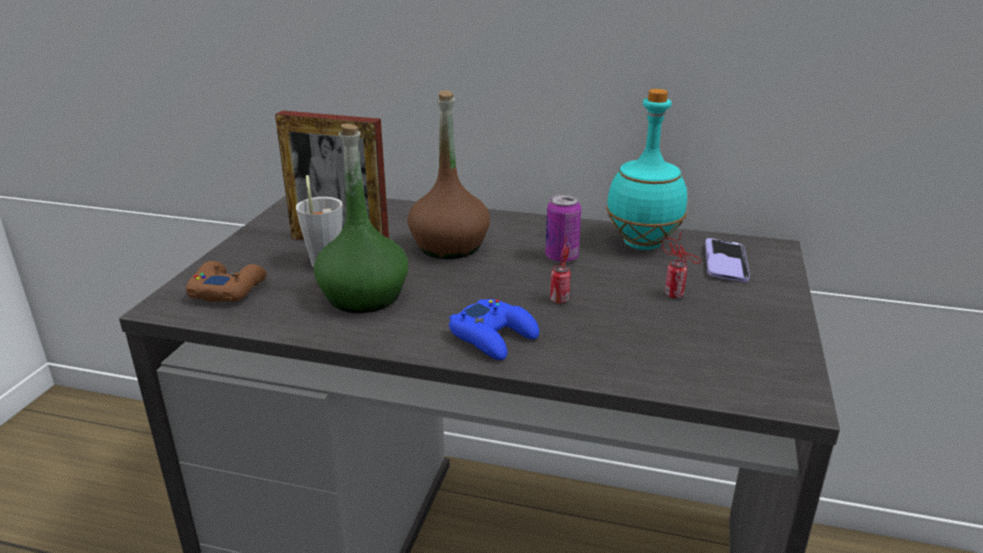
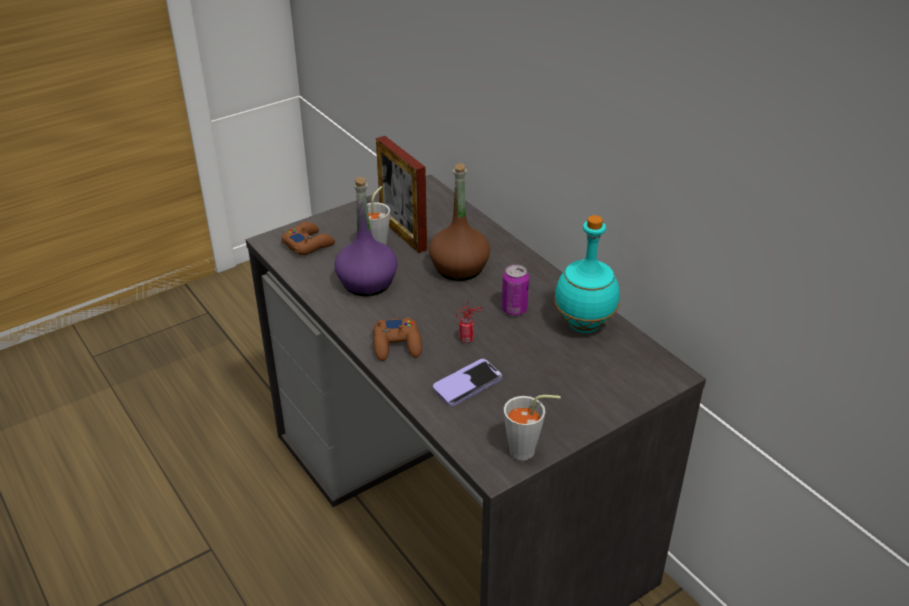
camera: 40 degrees right, 10 degrees up
(364, 296) = (367, 283): green bottle -> purple bottle
(494, 337) = (397, 344): blue game controller -> brown game controller
(676, 295) = (540, 373): can -> none
(726, 262) = (615, 367): phone -> phone (467, 384)
(789, 365) = (528, 451): none -> grey cup

